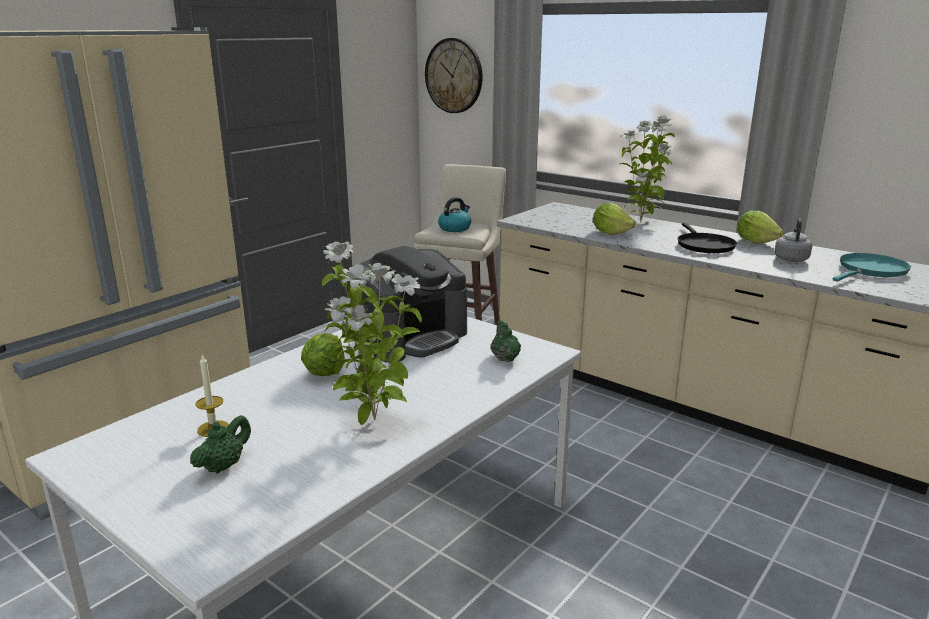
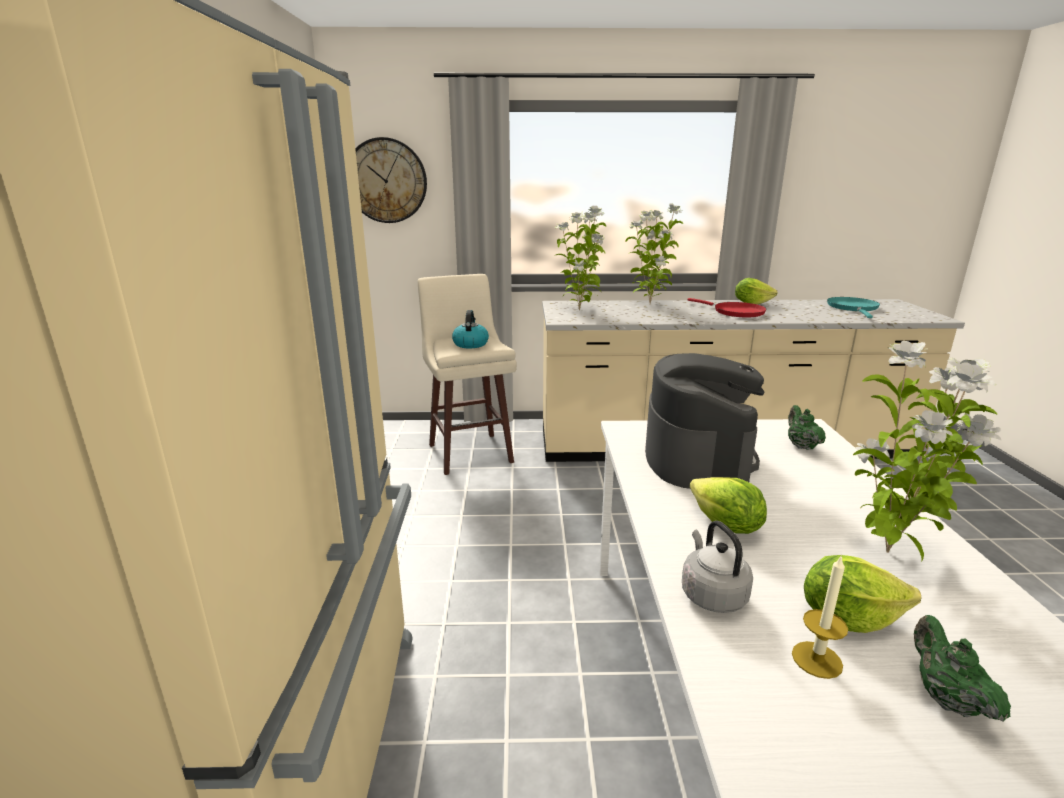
camera: 40 degrees left, 0 degrees up
(504, 358) = (801, 445): green teapot -> green teapot turned 45 degrees clockwise
(560, 214) = (580, 309): none -> potted plant
(611, 232) = (656, 316): lettuce -> lettuce (848, 618)
(704, 245) = (735, 312): black frying pan -> red frying pan
(791, 258) = (801, 310): grey kettle -> grey kettle (711, 594)

